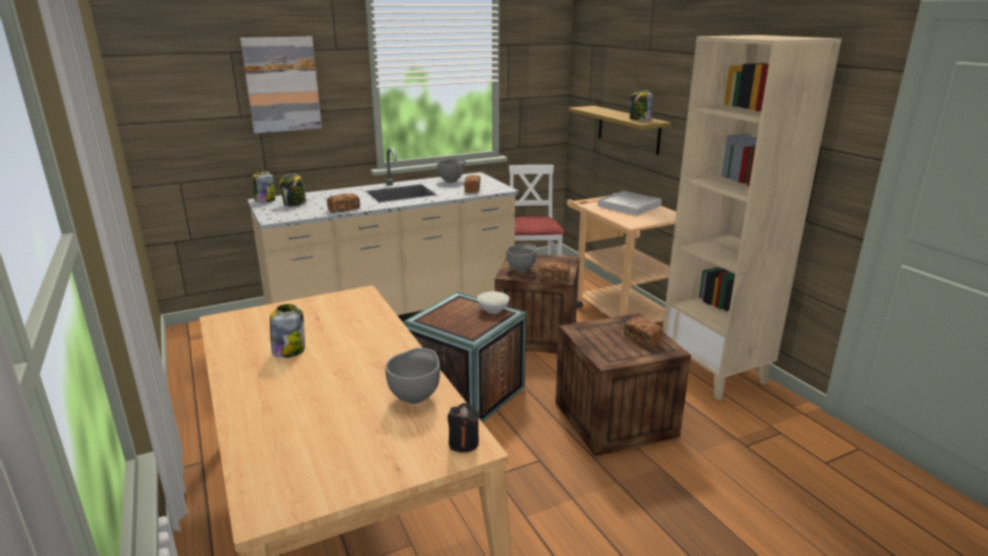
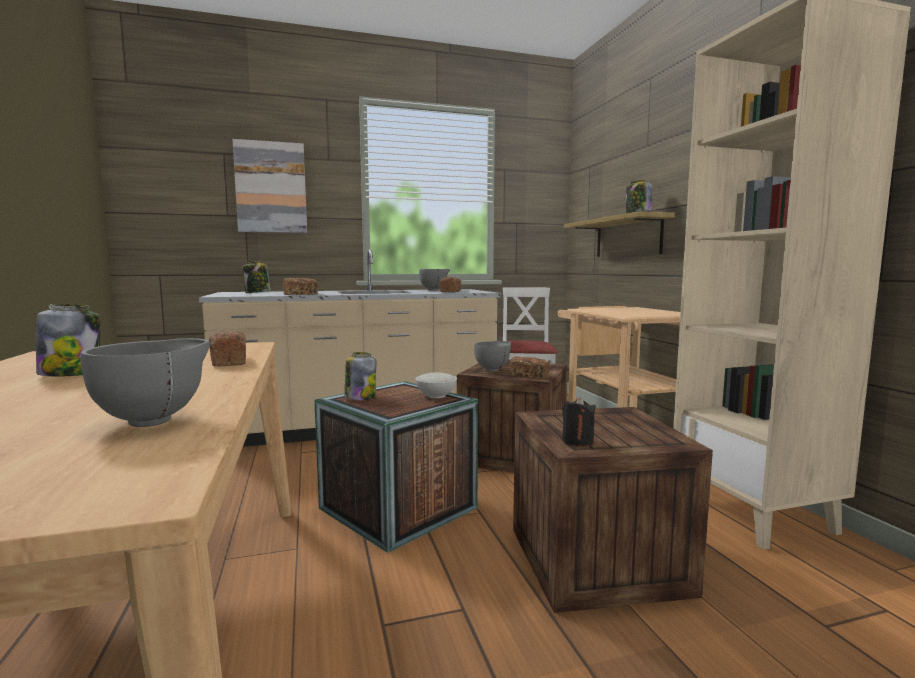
camera: 10 degrees right, 15 degrees down
(265, 200) = (233, 292): jar -> jar (360, 398)
(463, 443) = (128, 485): black candle -> black candle (577, 441)
(629, 206) = (627, 309): white tray -> none
(642, 339) = (633, 429): bread -> bread (229, 361)

